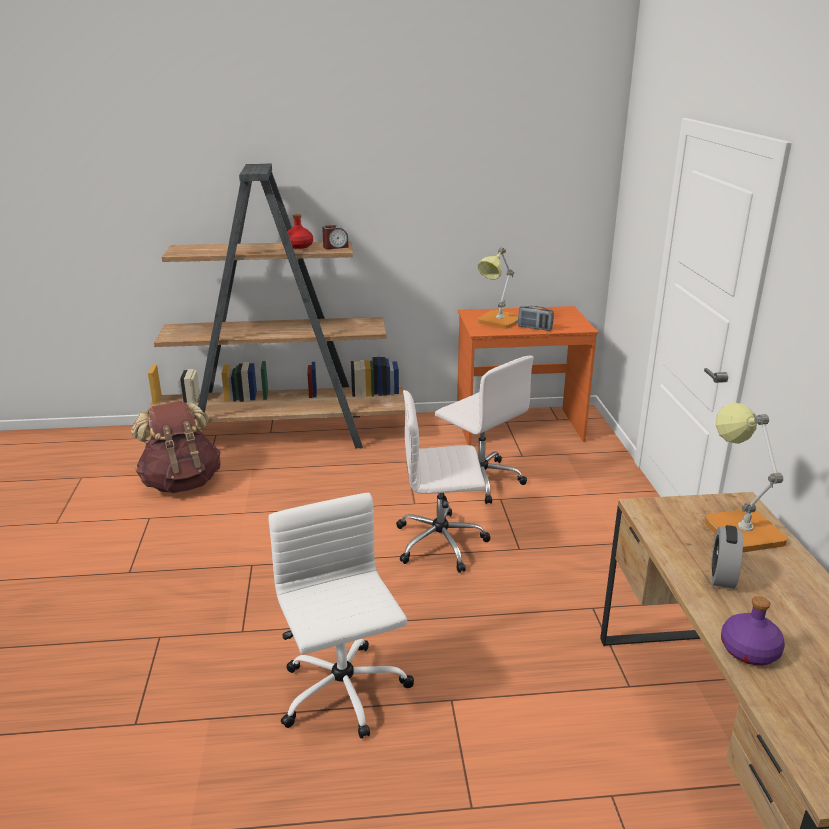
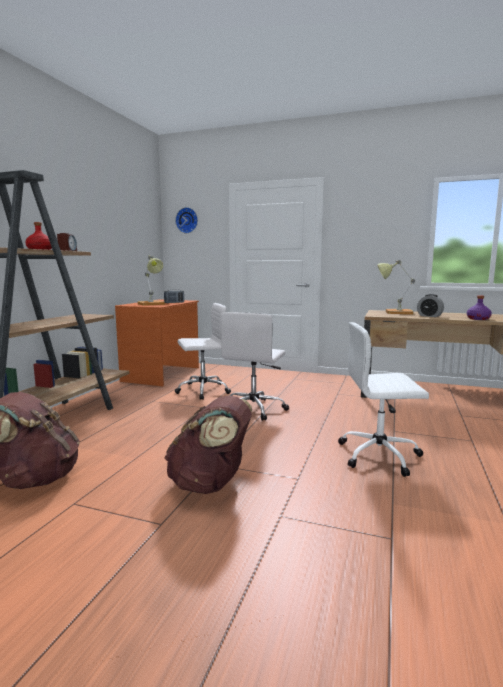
camera: 65 degrees left, 15 degrees down
(207, 575) = (211, 484): none -> brown backpack
(638, 175) = (187, 220): none -> wall clock

